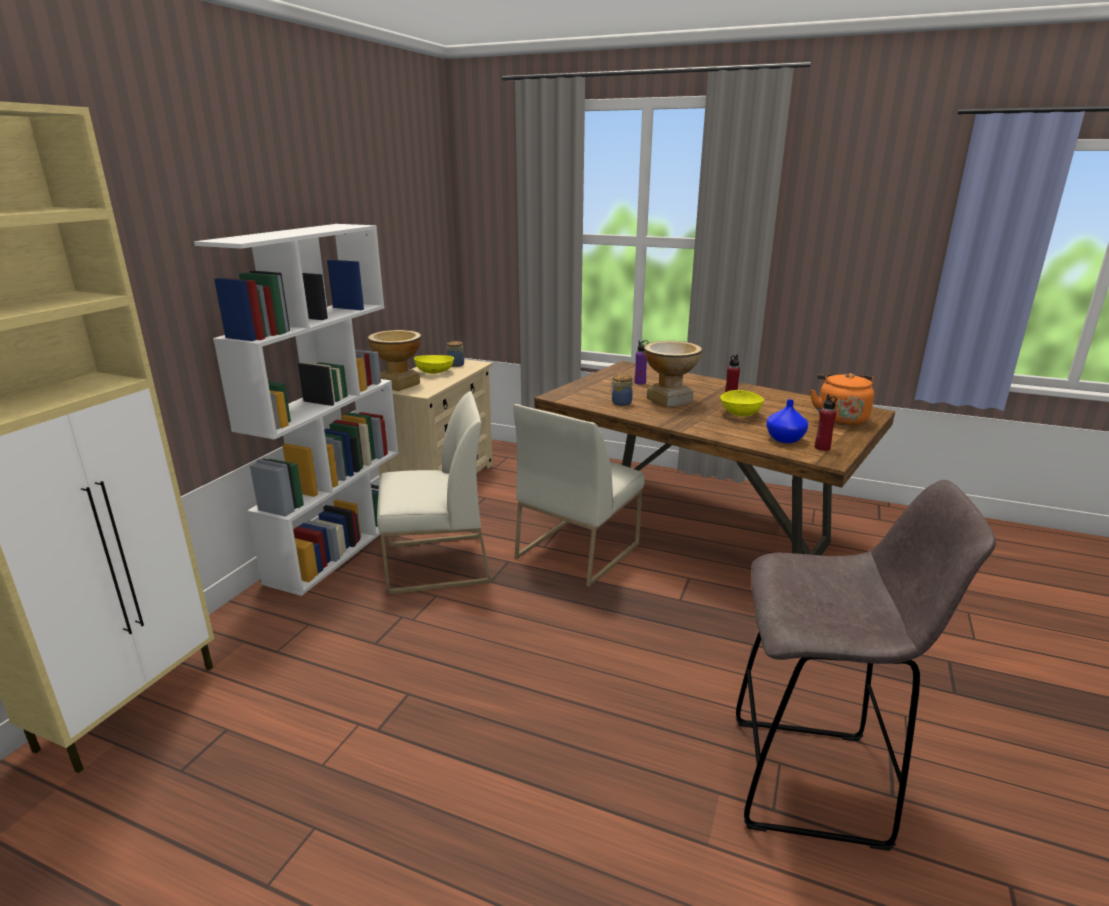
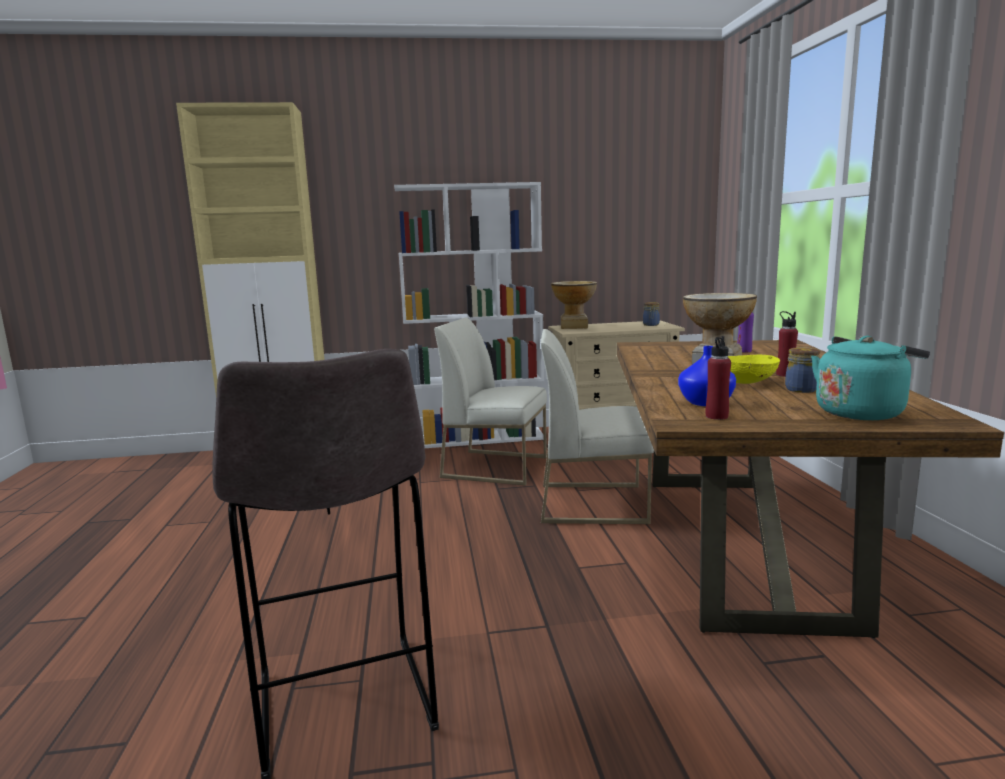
camera: 60 degrees right, 10 degrees down
(435, 372) = (620, 325): yellow bowl -> none
(436, 564) = (496, 467): white chair -> white chair turned 150 degrees clockwise
(620, 403) = (666, 355): jar -> jar (800, 389)
(840, 418) = (861, 412): orange kettle -> turquoise kettle

